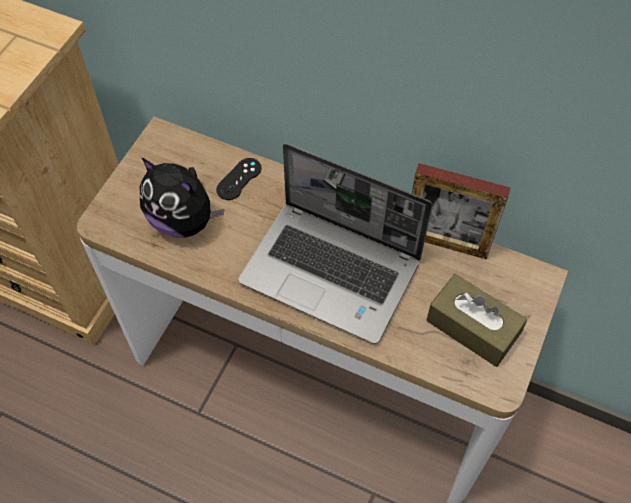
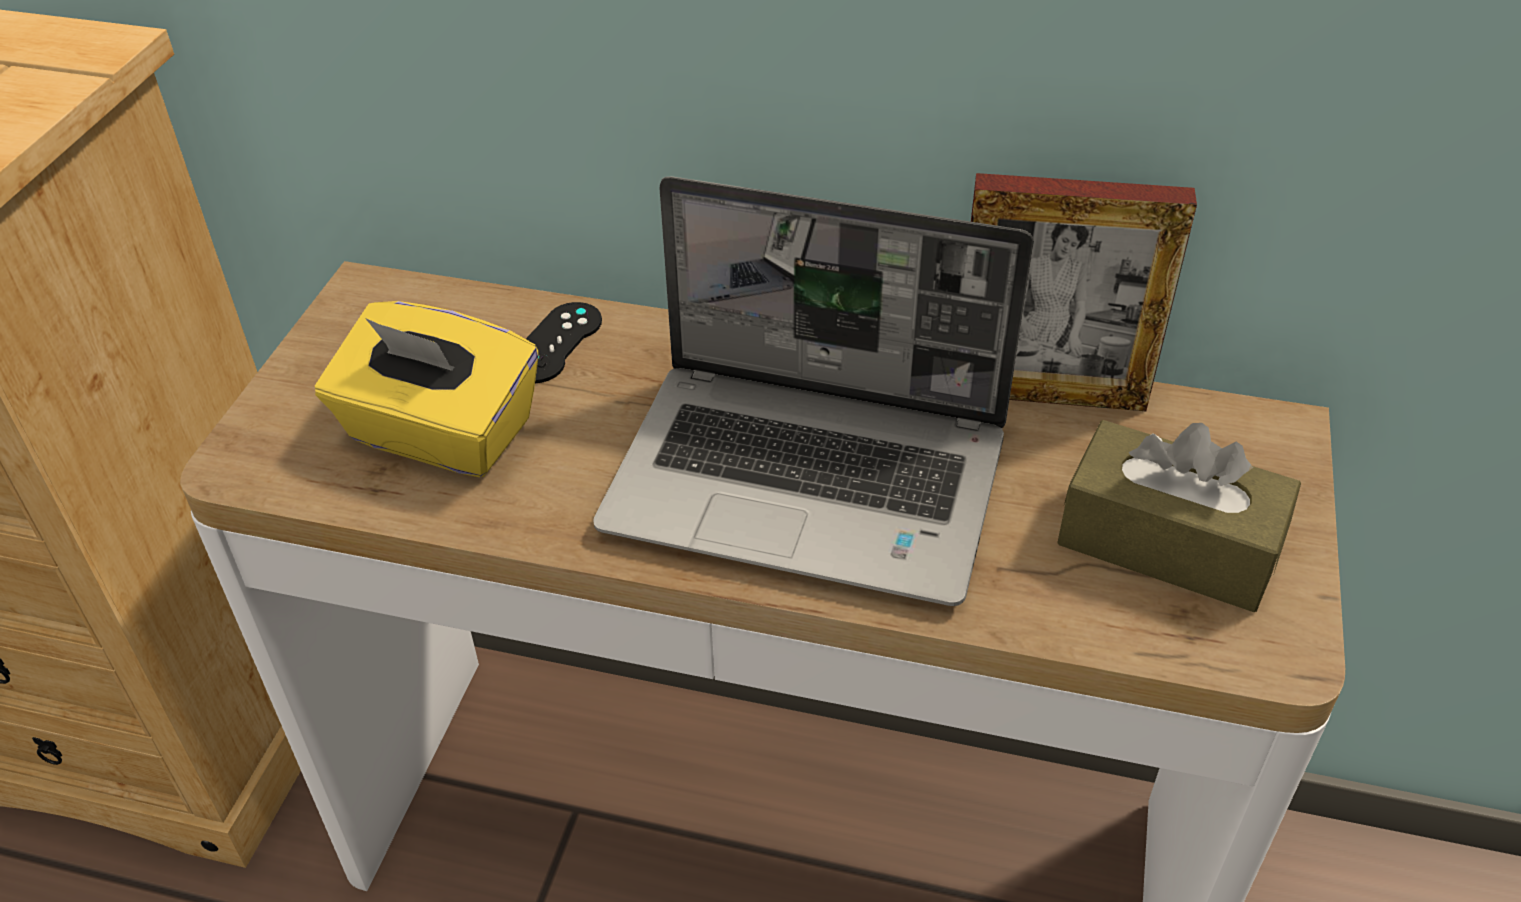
camera: 10 degrees left, 15 degrees down
(183, 220) = (440, 434): plush toy -> yellow tissue box

